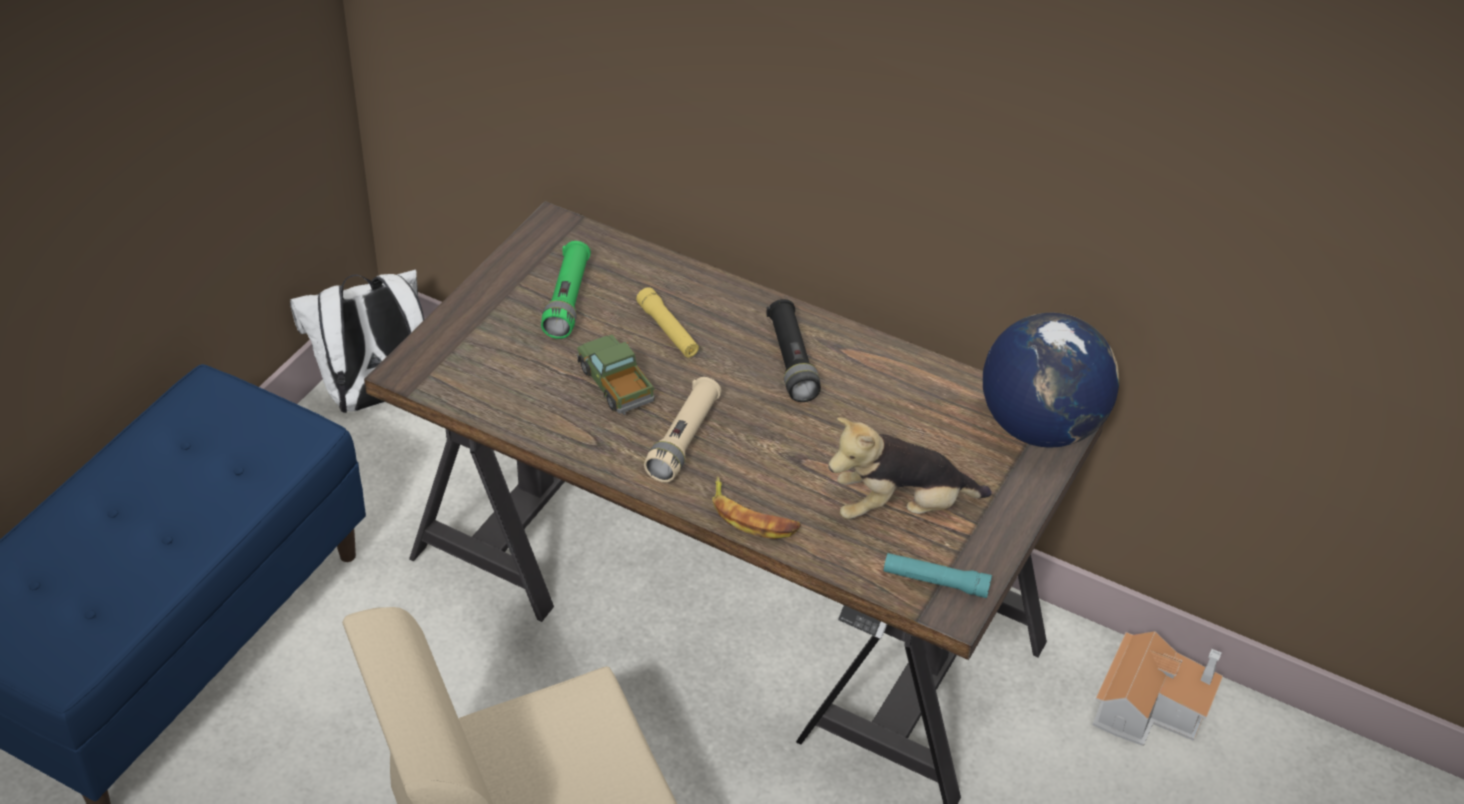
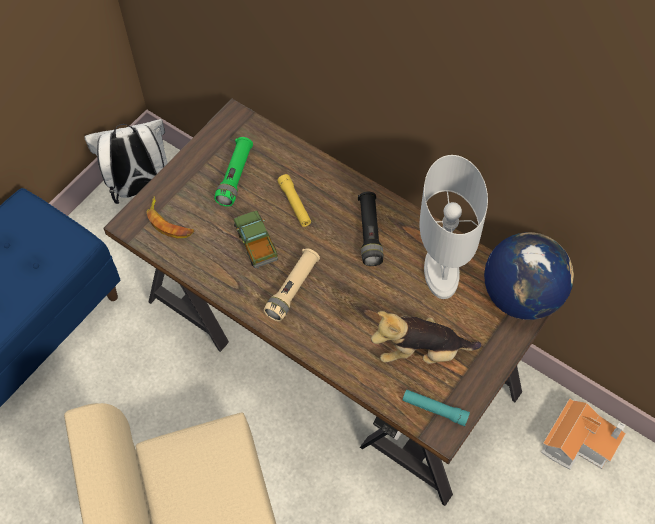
camera: 10 degrees right, 15 degrees up
(752, 516) = (327, 350): banana -> banana (169, 222)
(913, 403) = (442, 272): none -> white table lamp

